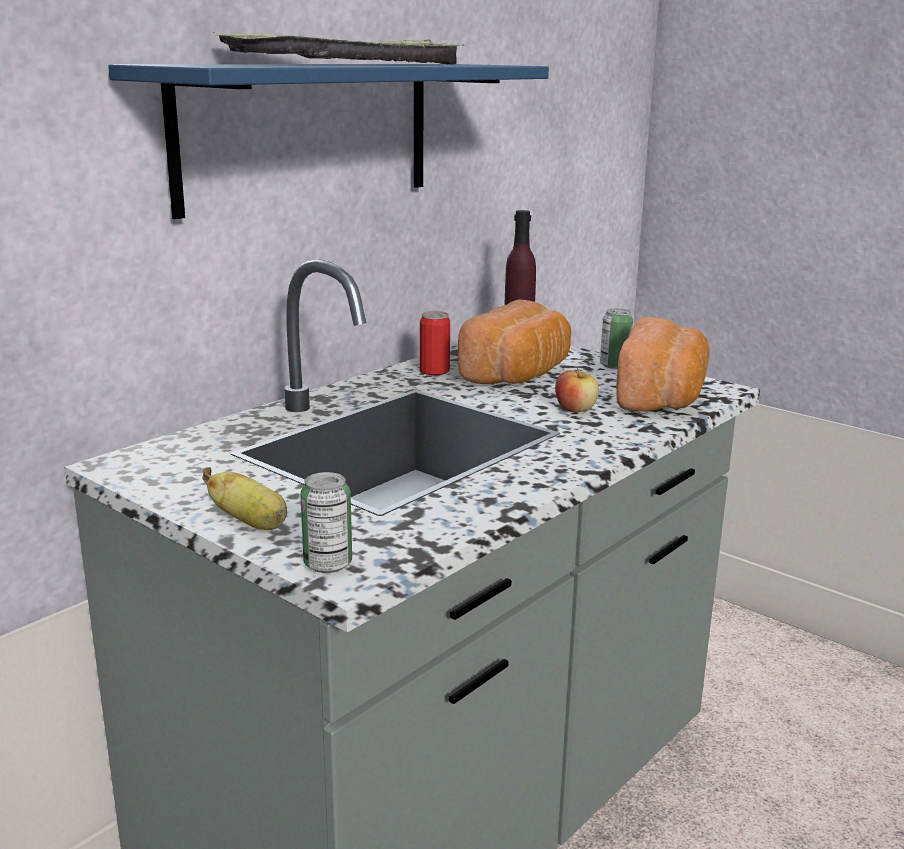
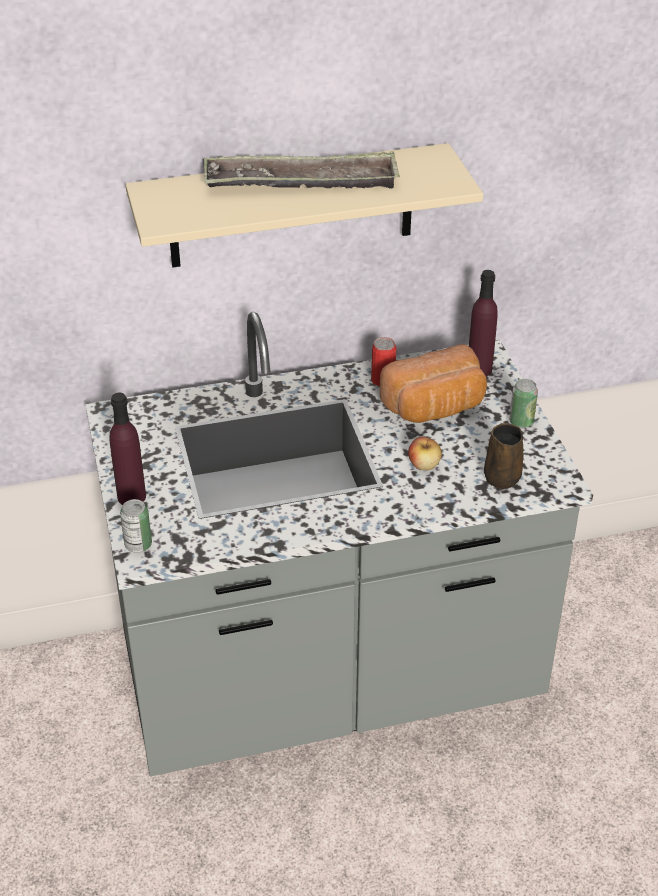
camera: 35 degrees right, 20 degrees up
(251, 524) = (131, 497): banana -> purple bottle
(308, 133) = (291, 206): blue shelf -> beige shelf
(662, 398) = (502, 476): bread -> brown mug

